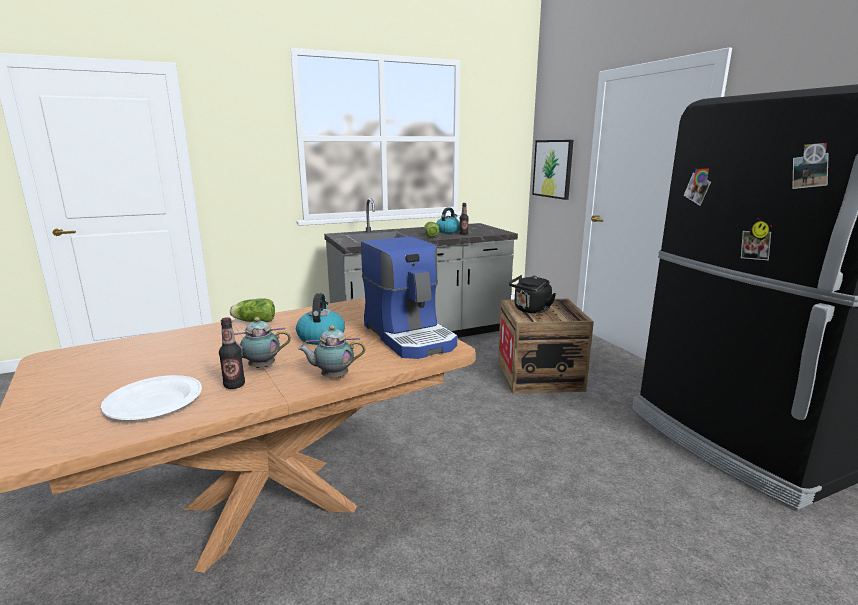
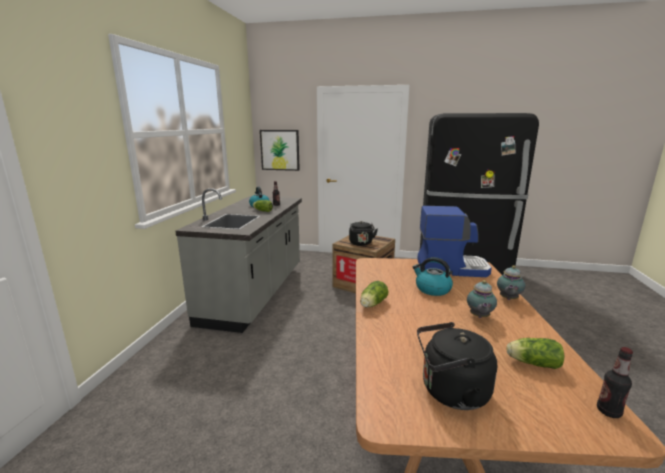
camera: 55 degrees left, 0 degrees up
(88, 373) = (450, 392): none -> black kettle
(154, 402) = (531, 363): white plate -> lettuce
(234, 385) = (509, 329): bottle -> bottle (608, 411)

